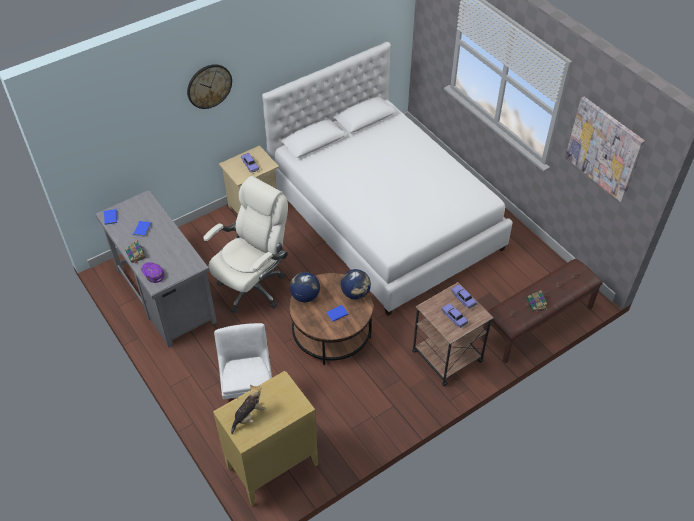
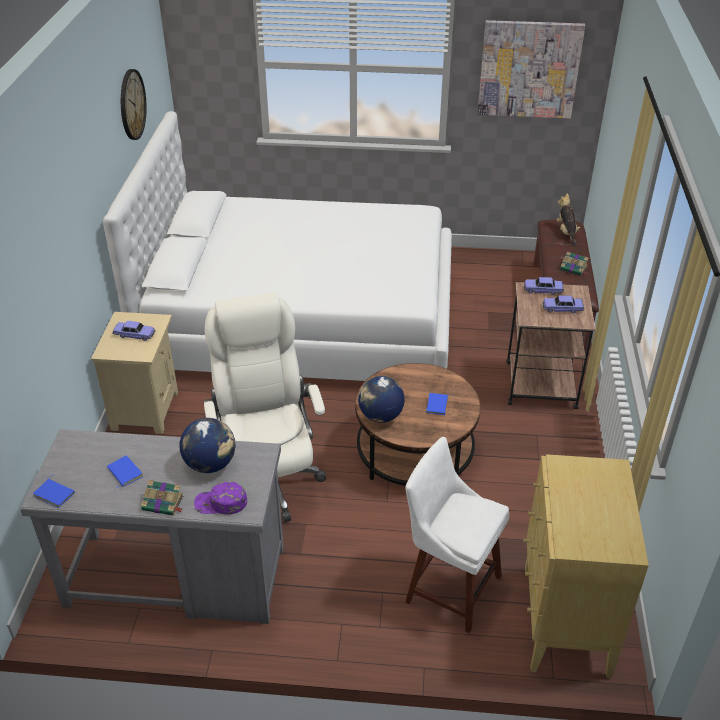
camera: 50 degrees left, 10 degrees down
(209, 86) = (55, 221): wall clock -> wall clock (132, 104)
(249, 416) = (590, 525): plush toy -> plush toy (566, 232)
(355, 293) = (422, 375): globe -> globe (210, 464)

